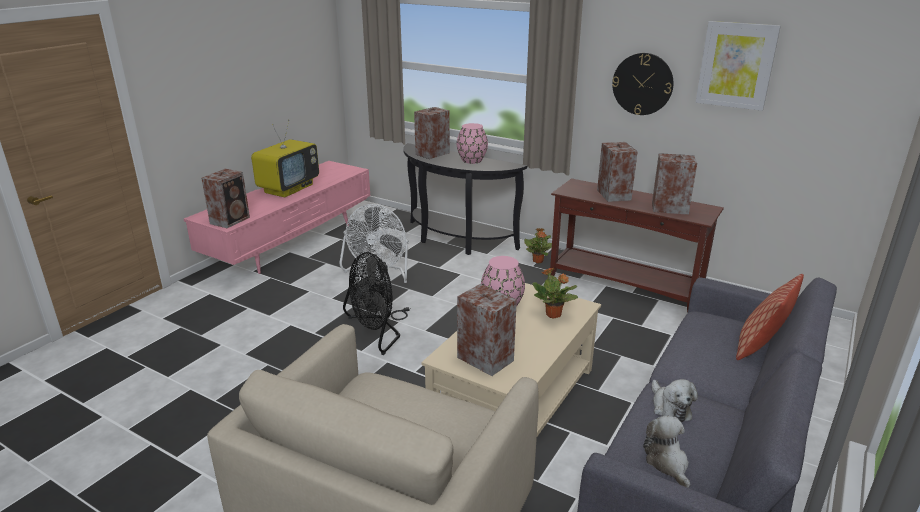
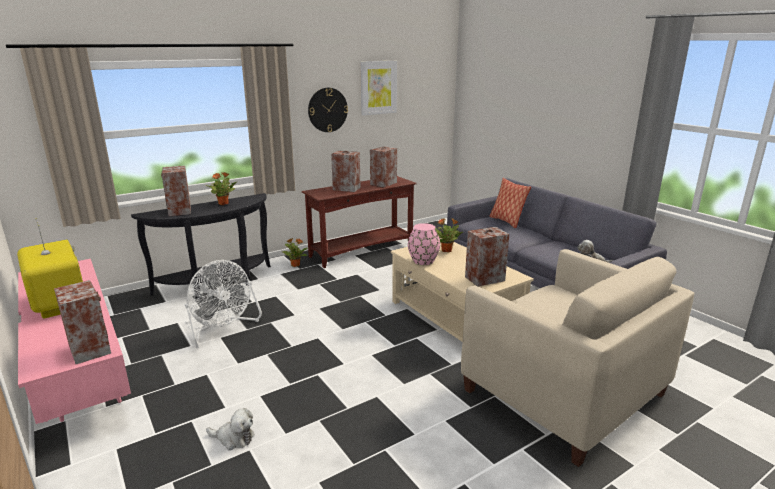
camera: 65 degrees left, 5 degrees down
(379, 329) = (319, 349): black fan -> none
(471, 160) = (224, 203): pink vase -> potted plant
(669, 408) = (548, 251): plush toy -> plush toy (234, 438)

